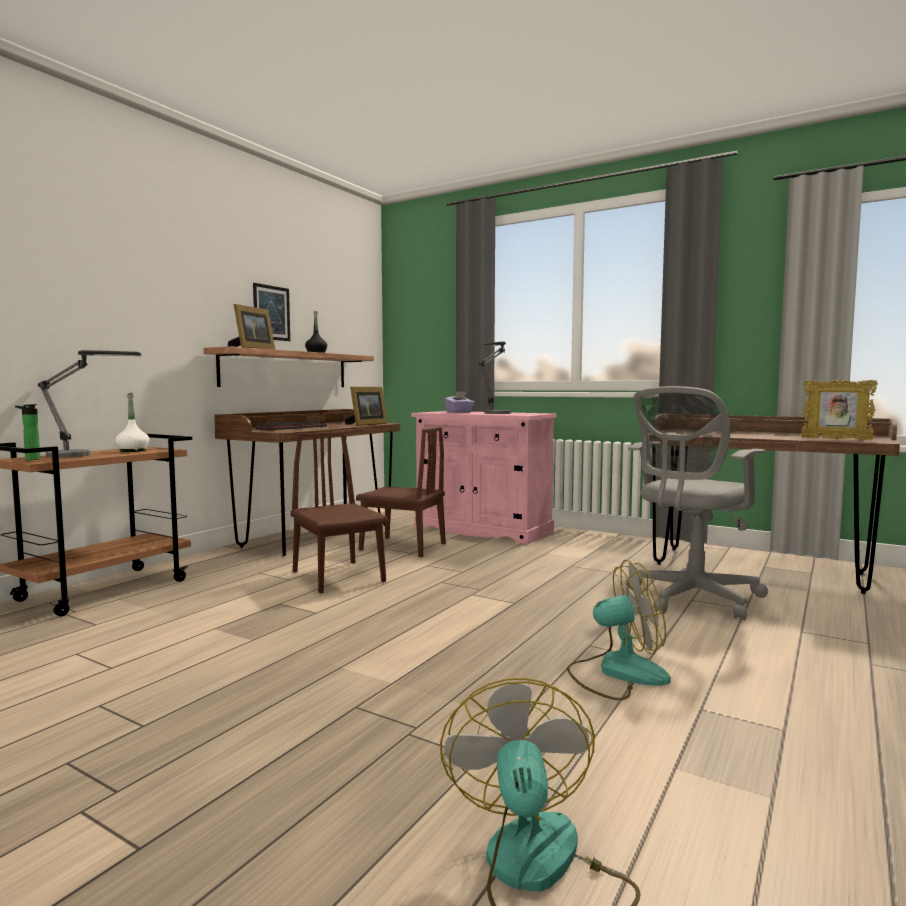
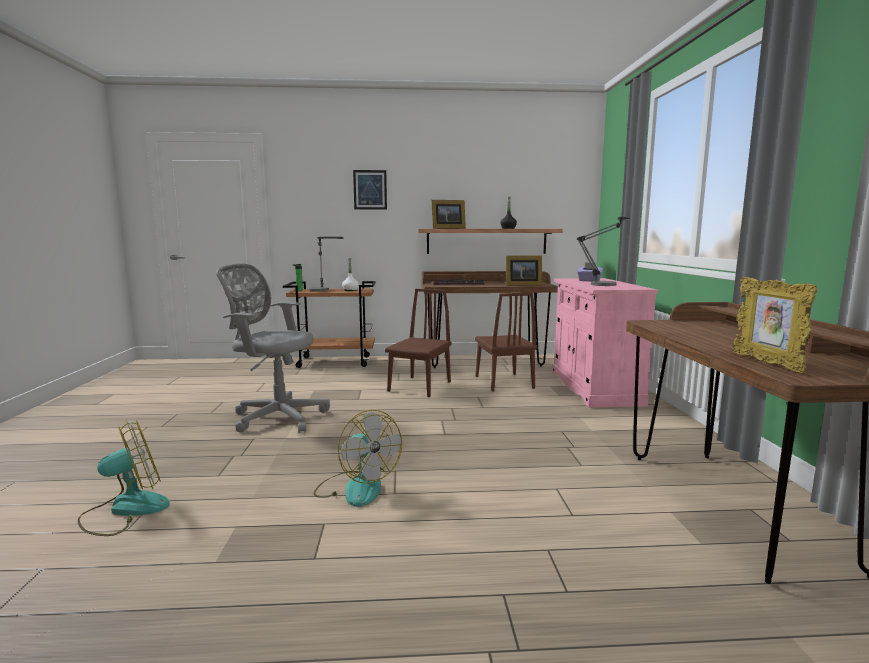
camera: 55 degrees right, 5 degrees up
(271, 313) = (474, 201): picture -> picture (370, 189)
(691, 599) = (556, 488): grey office chair -> grey office chair (276, 417)

